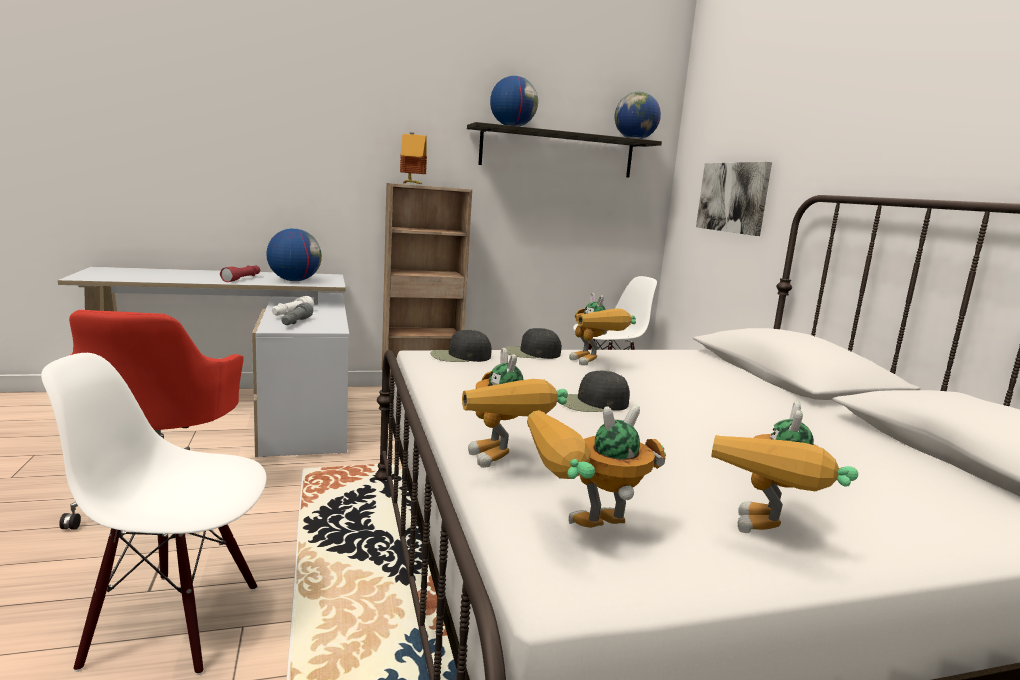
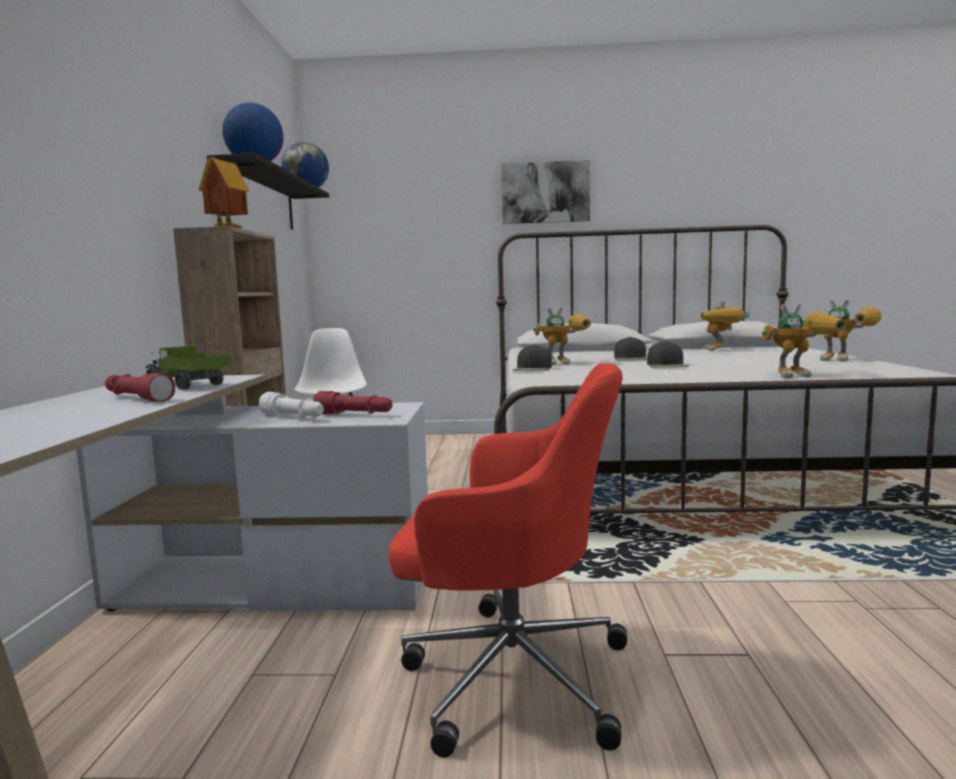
camera: 70 degrees left, 5 degrees down
(175, 622) = (795, 632): white chair -> none
(294, 280) = (187, 385): globe -> toy truck
(296, 323) = (354, 415): grey flashlight -> red flashlight
(460, 356) = (547, 378): black cap -> black cap (631, 359)
(582, 536) = (880, 371): toy robot -> toy robot (721, 350)
(733, 197) = (410, 243): picture -> picture (545, 192)

